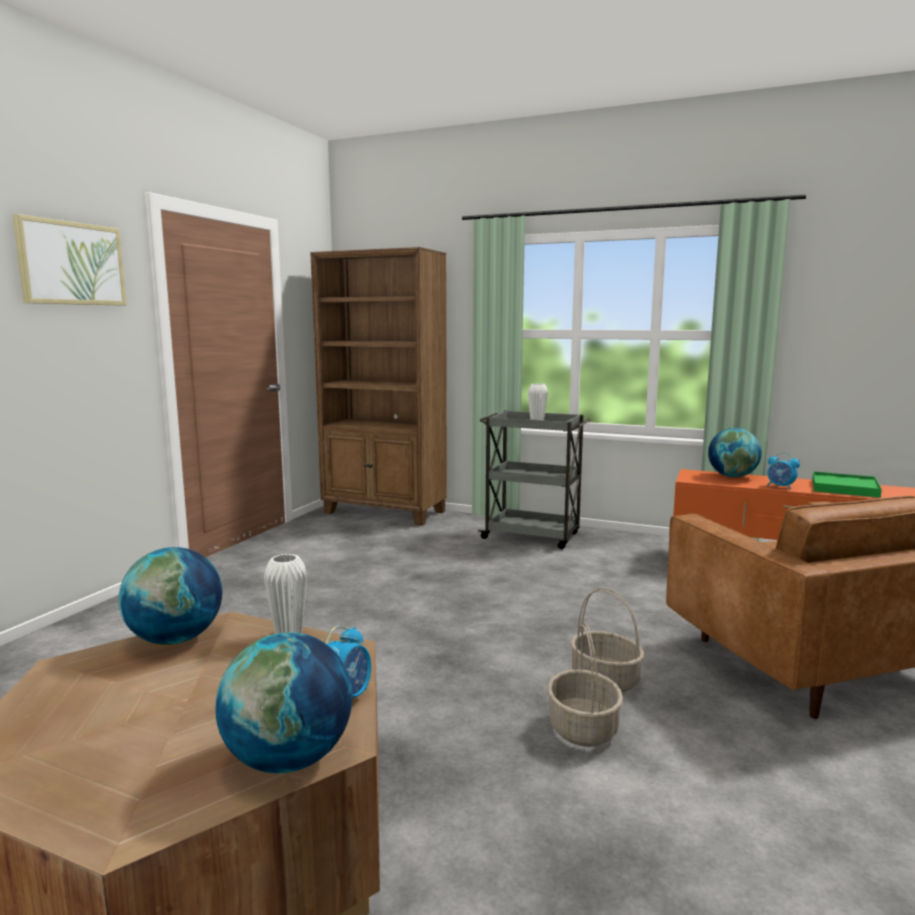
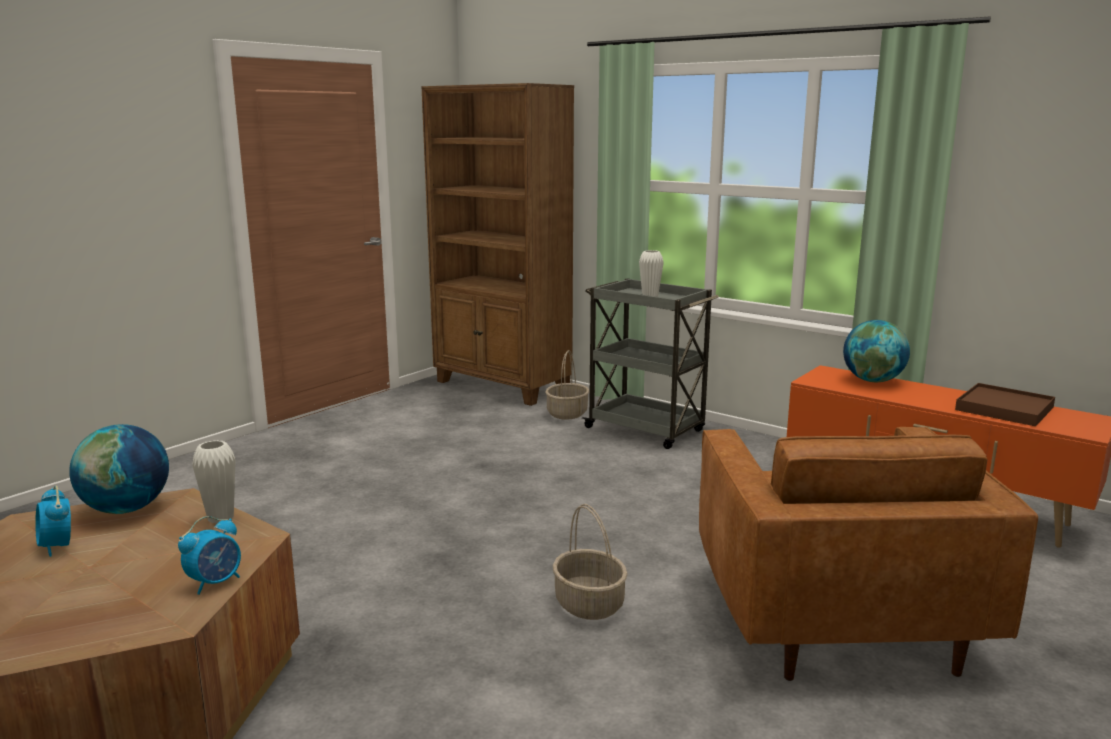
camera: 15 degrees right, 5 degrees up
(72, 263) = (128, 122): picture -> none
(288, 759) = (123, 628): globe -> none
(583, 729) = (524, 650): basket -> basket (567, 414)
(780, 487) = (917, 400): alarm clock -> alarm clock (57, 547)
(844, 488) = (1004, 408): green tray -> brown tray

